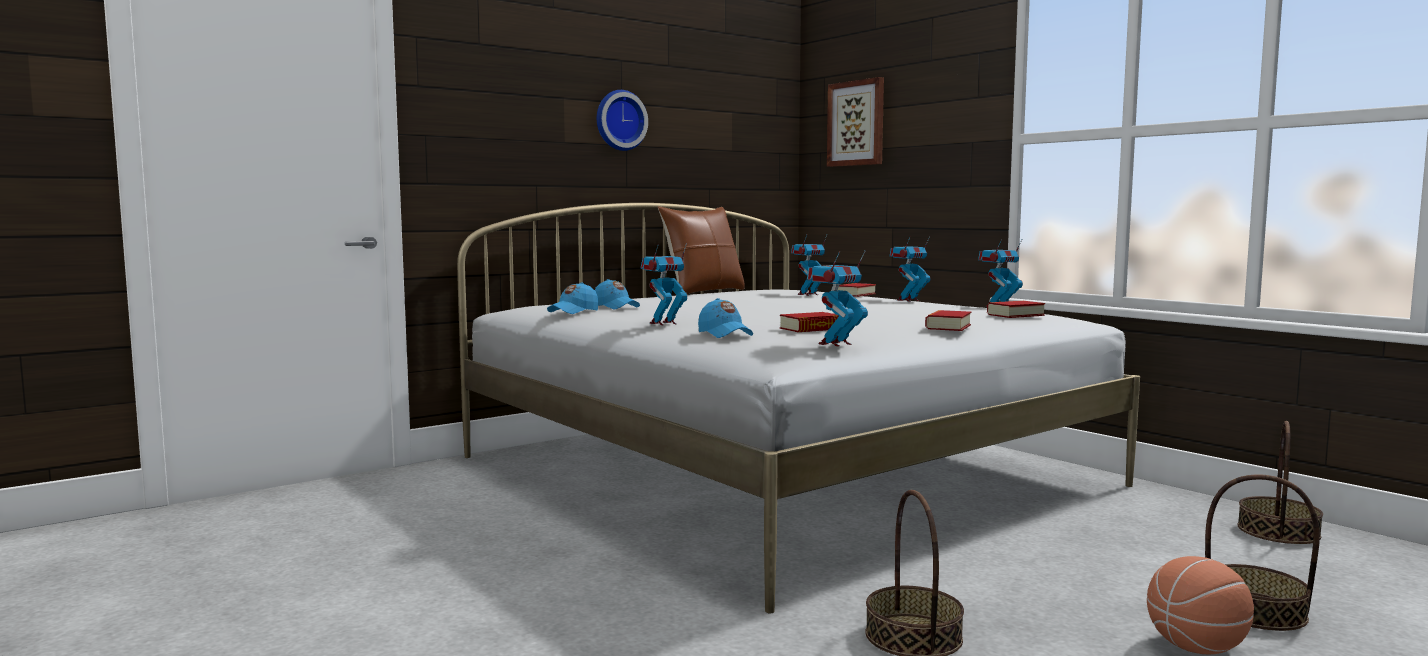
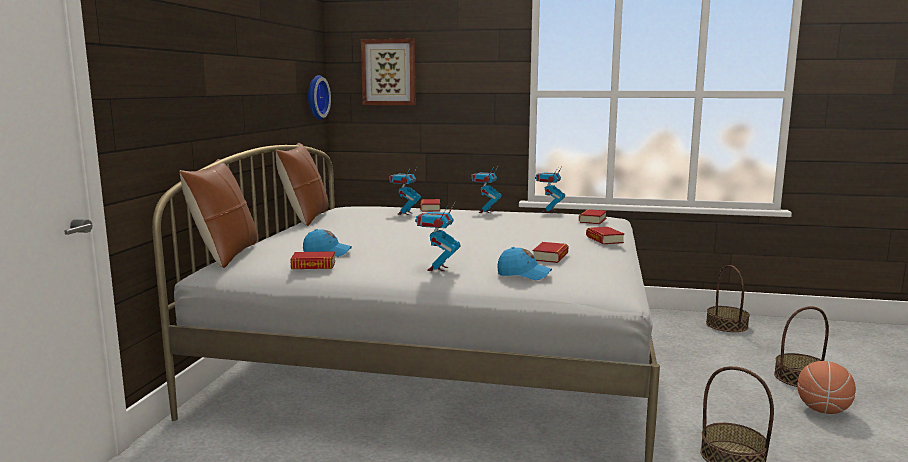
camera: 40 degrees left, 5 degrees up
(544, 303) = (225, 255): none -> brown pillow
(573, 312) = (313, 265): blue cap -> book
(619, 120) = (239, 72): wall clock -> wall clock (315, 97)
(835, 344) = (609, 271): toy robot -> none

